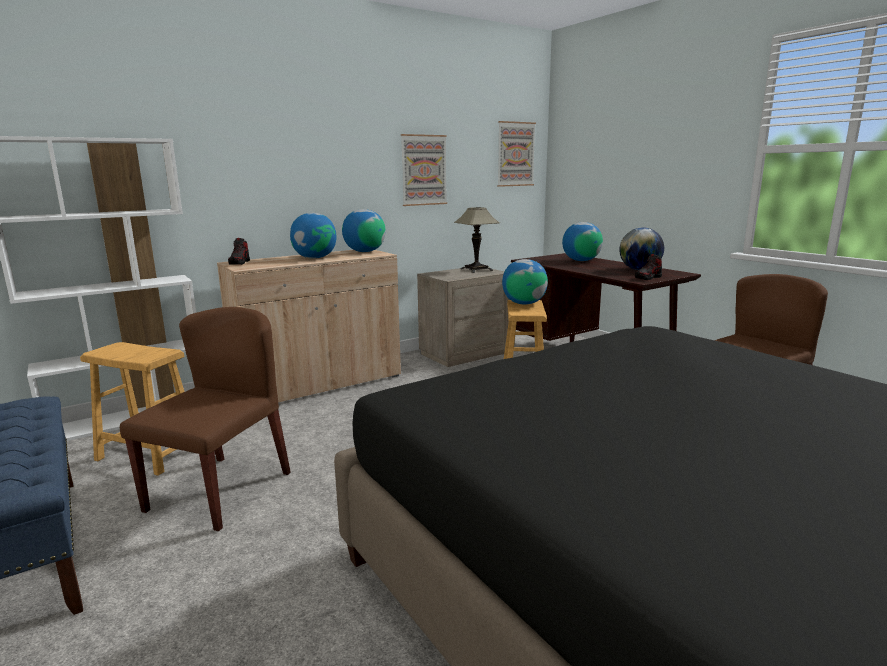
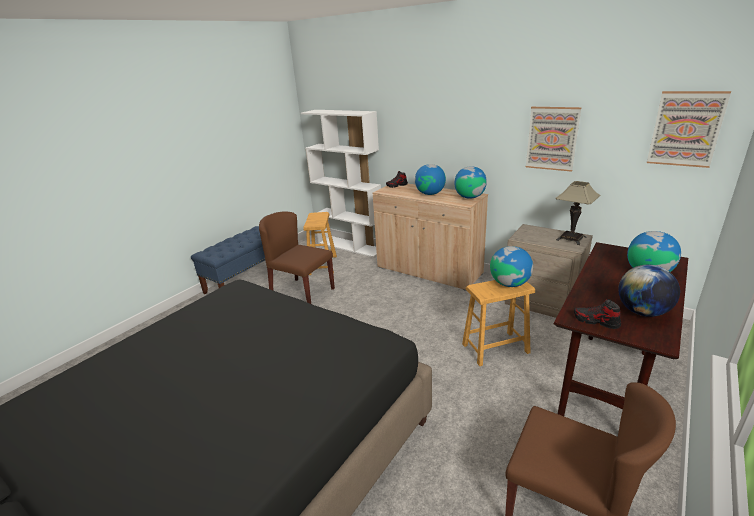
camera: 70 degrees right, 10 degrees up
(220, 490) = (302, 293): brown chair -> brown chair turned 150 degrees counterclockwise

